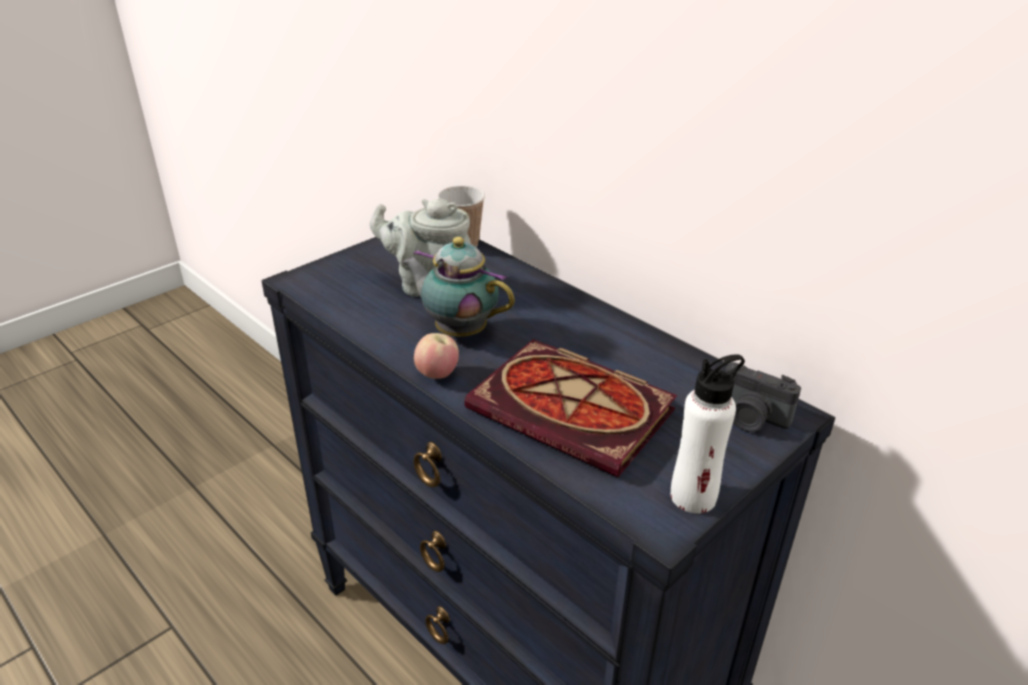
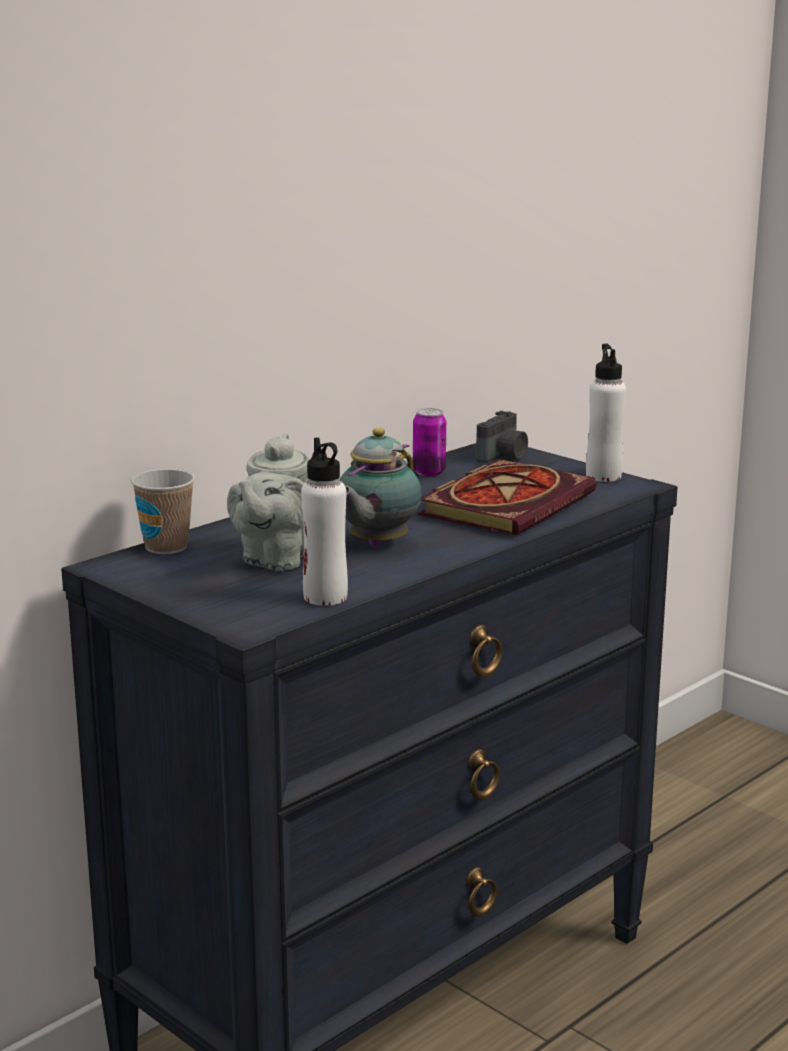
camera: 90 degrees left, 15 degrees down
(343, 308) = (325, 597): none -> white bottle
(437, 375) = (460, 550): apple -> none
(674, 363) = (429, 472): none -> can

